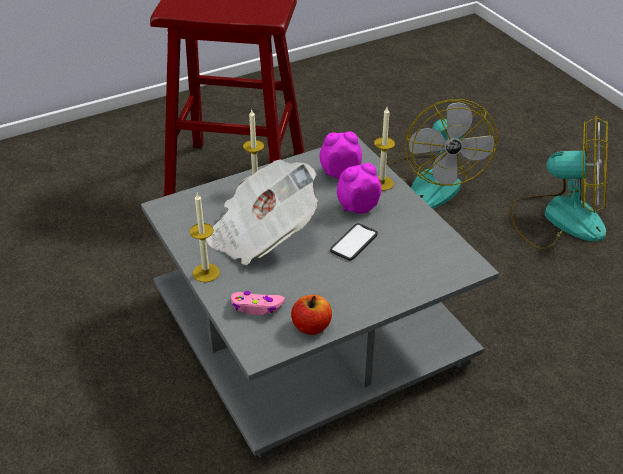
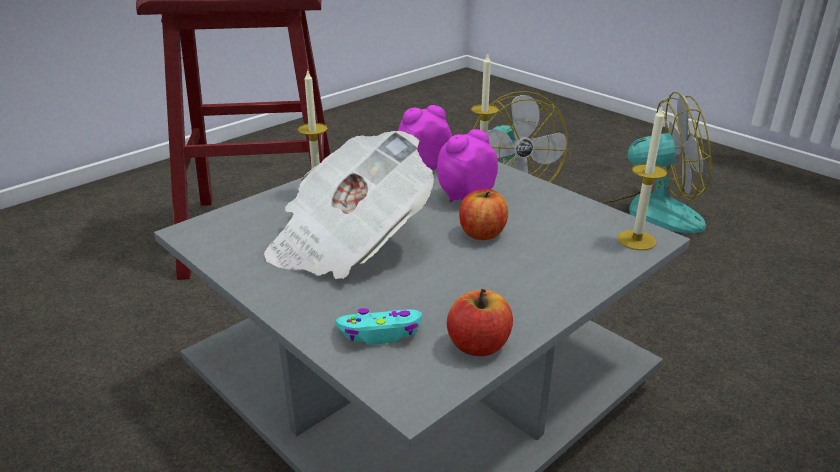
camera: 15 degrees left, 10 degrees down
(206, 273) = (281, 300): candle -> candle (636, 240)
(257, 307) = (380, 333): pink game controller -> turquoise game controller
(354, 242) = (482, 233): phone -> apple

